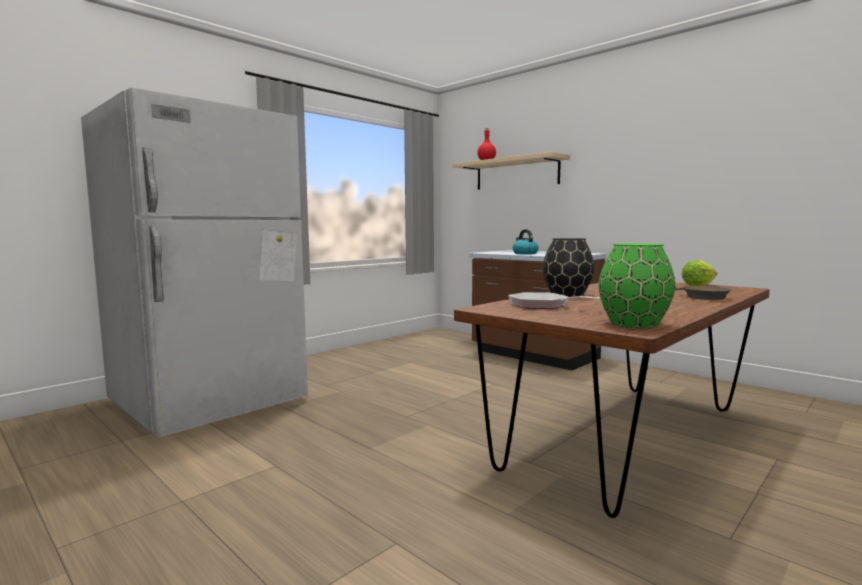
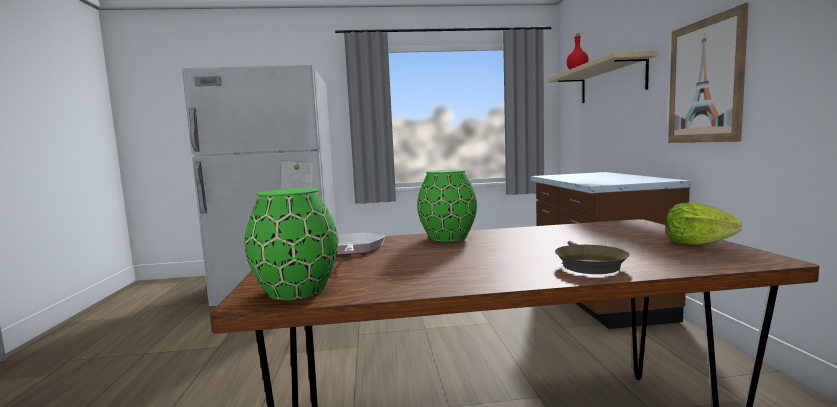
camera: 40 degrees right, 0 degrees up
(524, 253) = (575, 179): kettle -> none
(567, 294) = (447, 238): black vase -> green vase
(616, 183) = (704, 81): none -> picture

